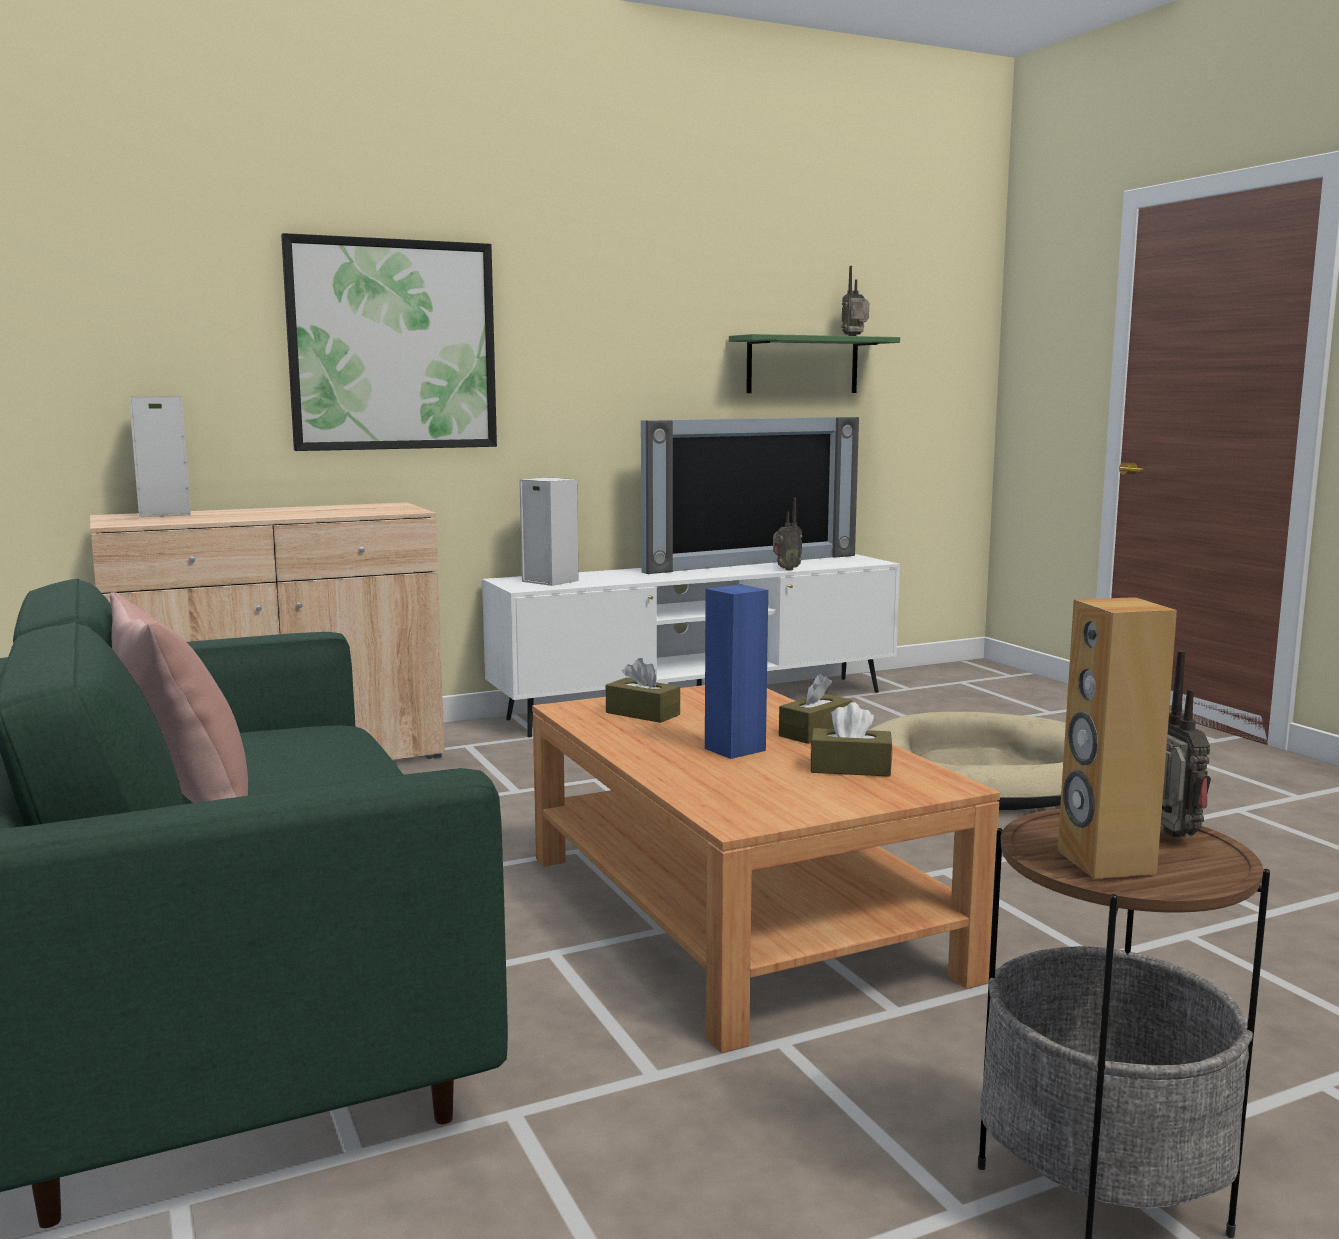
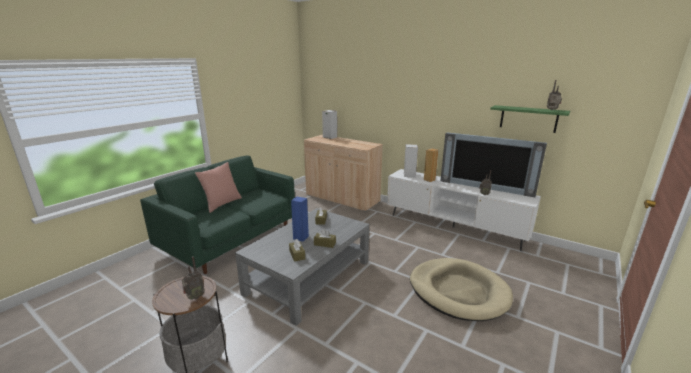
camera: 60 degrees right, 10 degrees up
(393, 345) = (384, 101): picture -> none
(734, 912) = (309, 276): brown coffee table -> grey coffee table
(1104, 862) = (174, 290): brown speaker -> brown speaker (429, 180)

